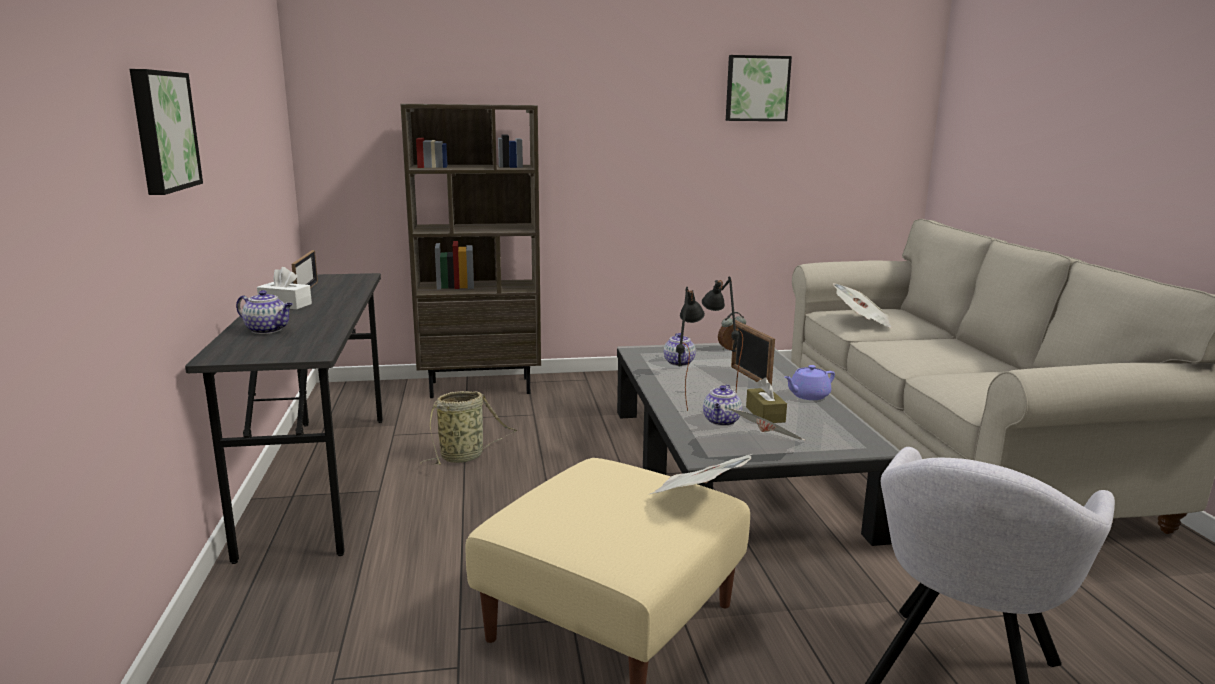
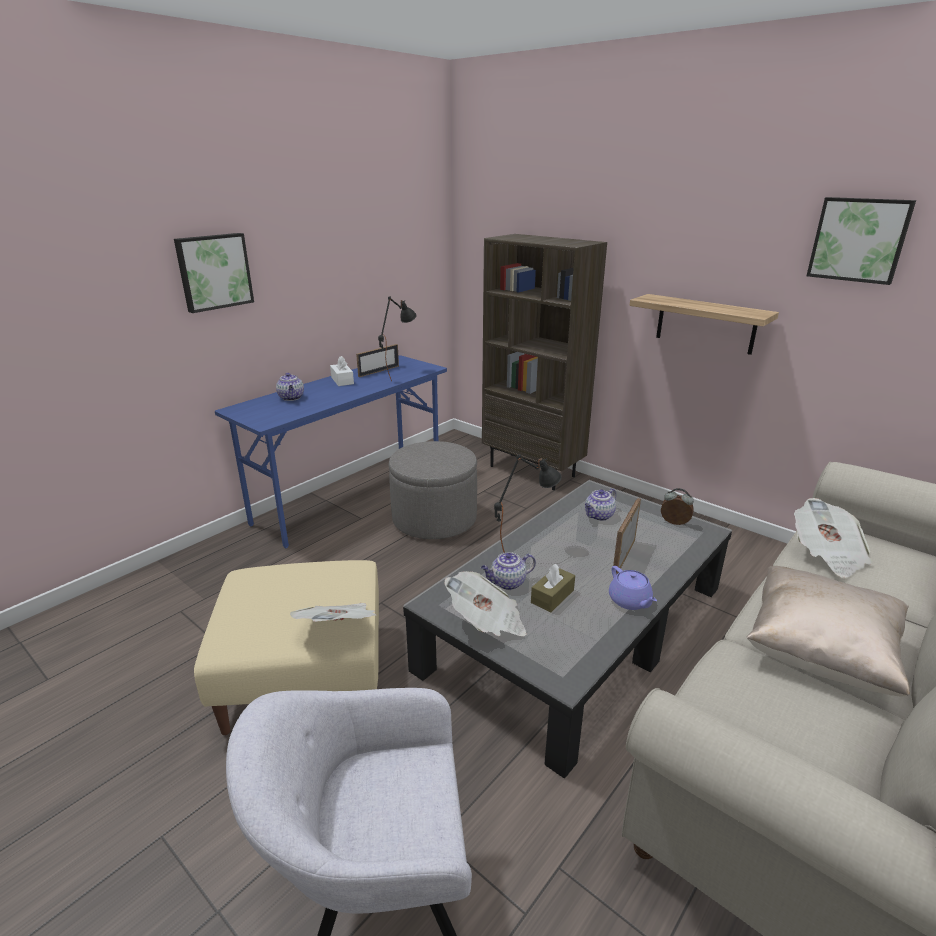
camera: 50 degrees right, 10 degrees up
(319, 479) = (351, 496): grey desk -> blue desk
(465, 456) = (434, 519): basket -> grey ottoman
(644, 177) = (705, 324): none -> shelf
(718, 384) = (582, 550): black table lamp -> black table lamp (398, 375)
(808, 396) = (630, 601): purple teapot -> purple teapot turned 135 degrees counterclockwise
(953, 362) = (819, 653): none -> beige pillow

